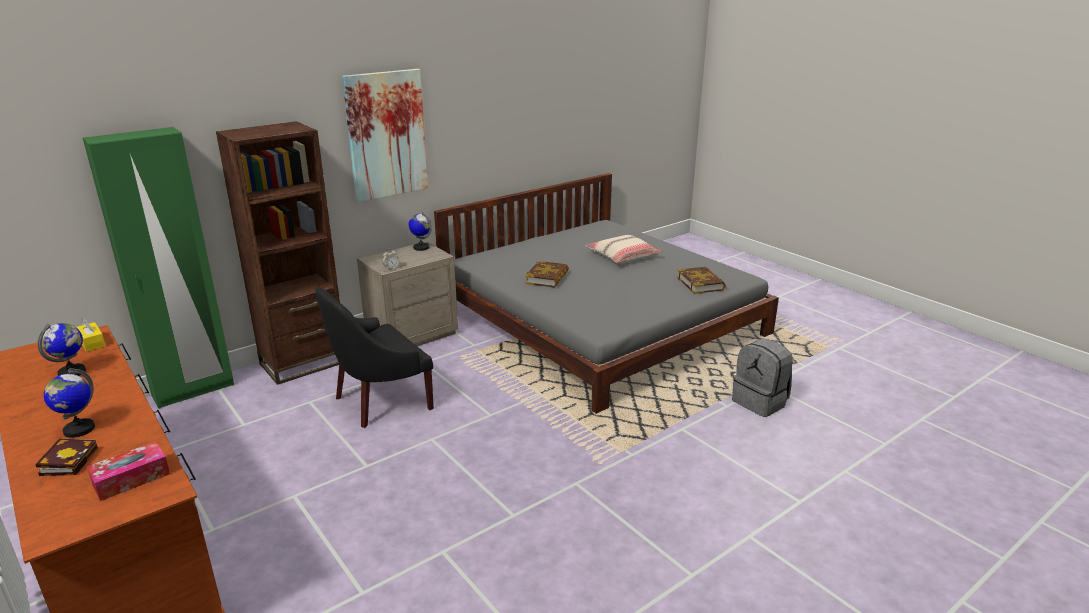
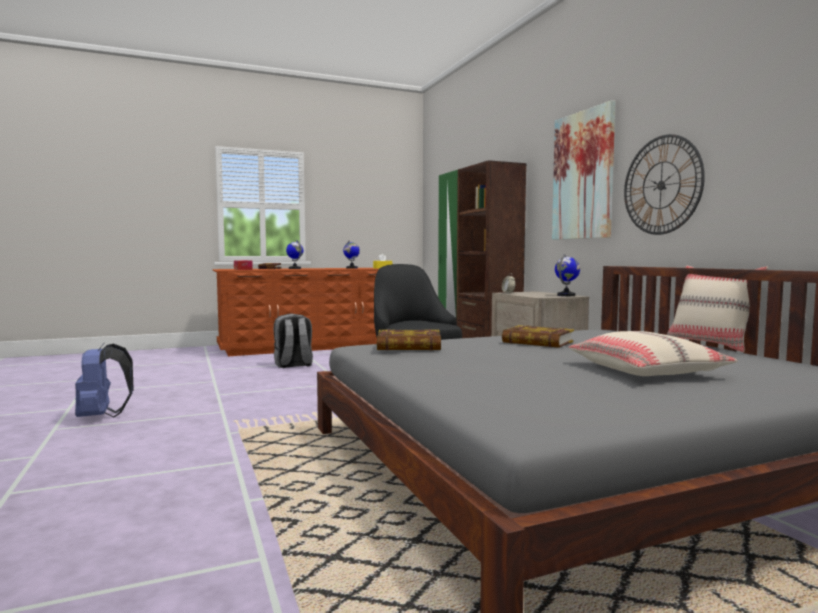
camera: 105 degrees right, 20 degrees down
(468, 142) = (661, 185): none -> wall clock
(523, 238) = (710, 344): none -> beige pillow
(637, 564) = (102, 416): none -> blue backpack
(700, 283) = (493, 393): book -> book (409, 346)
(760, 402) = (220, 531): grey backpack -> grey backpack (293, 365)

